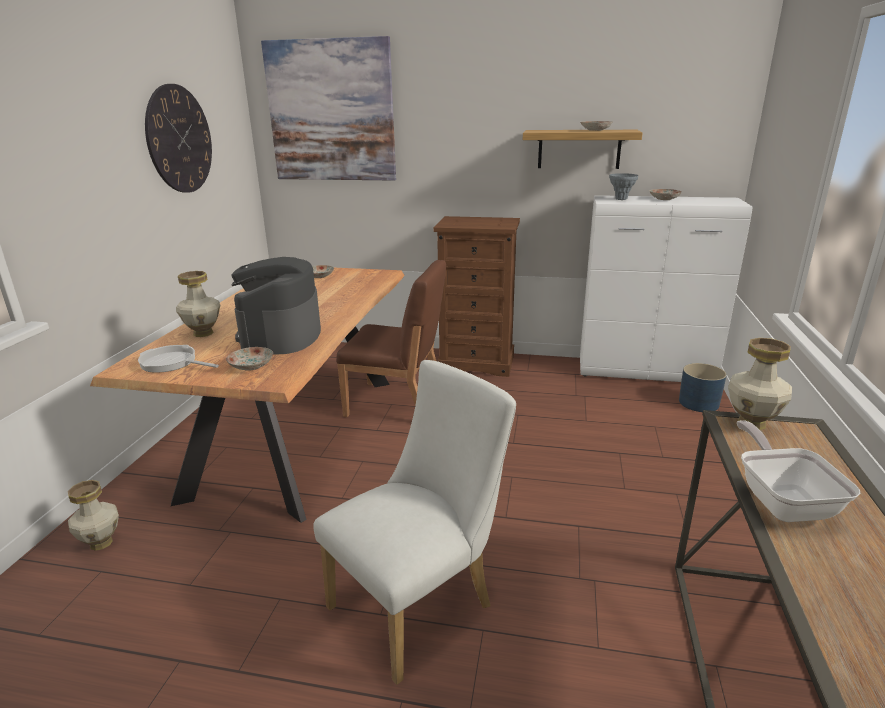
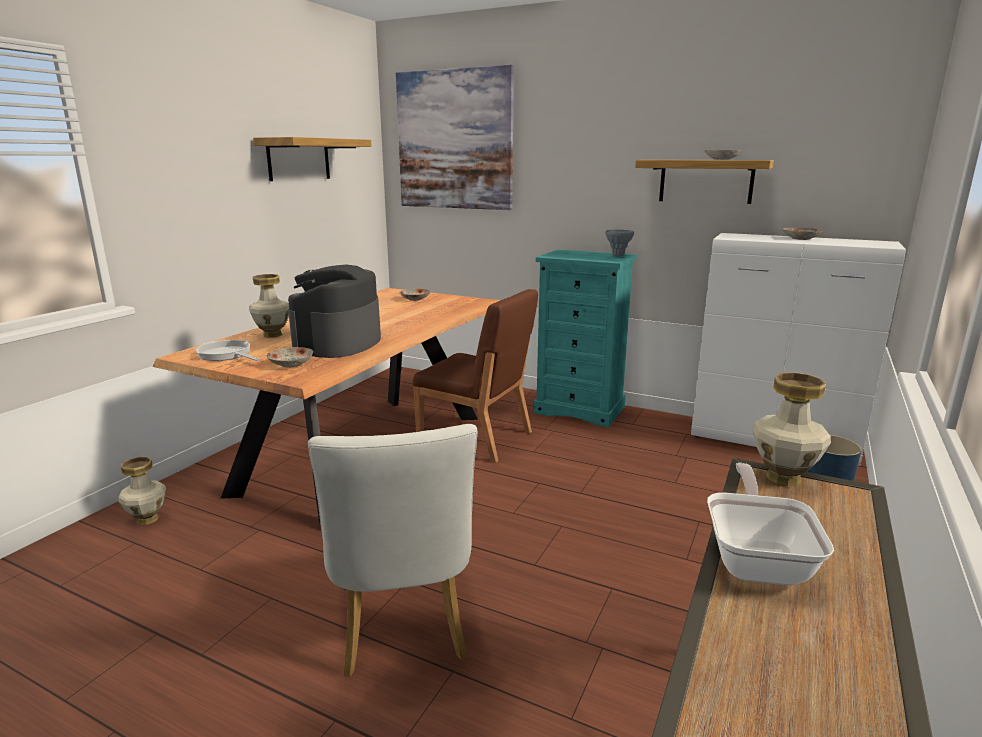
camera: 15 degrees right, 5 degrees down
(179, 139) = (299, 159): wall clock -> shelf
(420, 602) = (402, 629): white chair -> white chair turned 105 degrees clockwise
(477, 363) = (580, 410): brown dresser -> turquoise dresser
(621, 199) = (747, 237): grey vase -> grey vase (618, 255)

